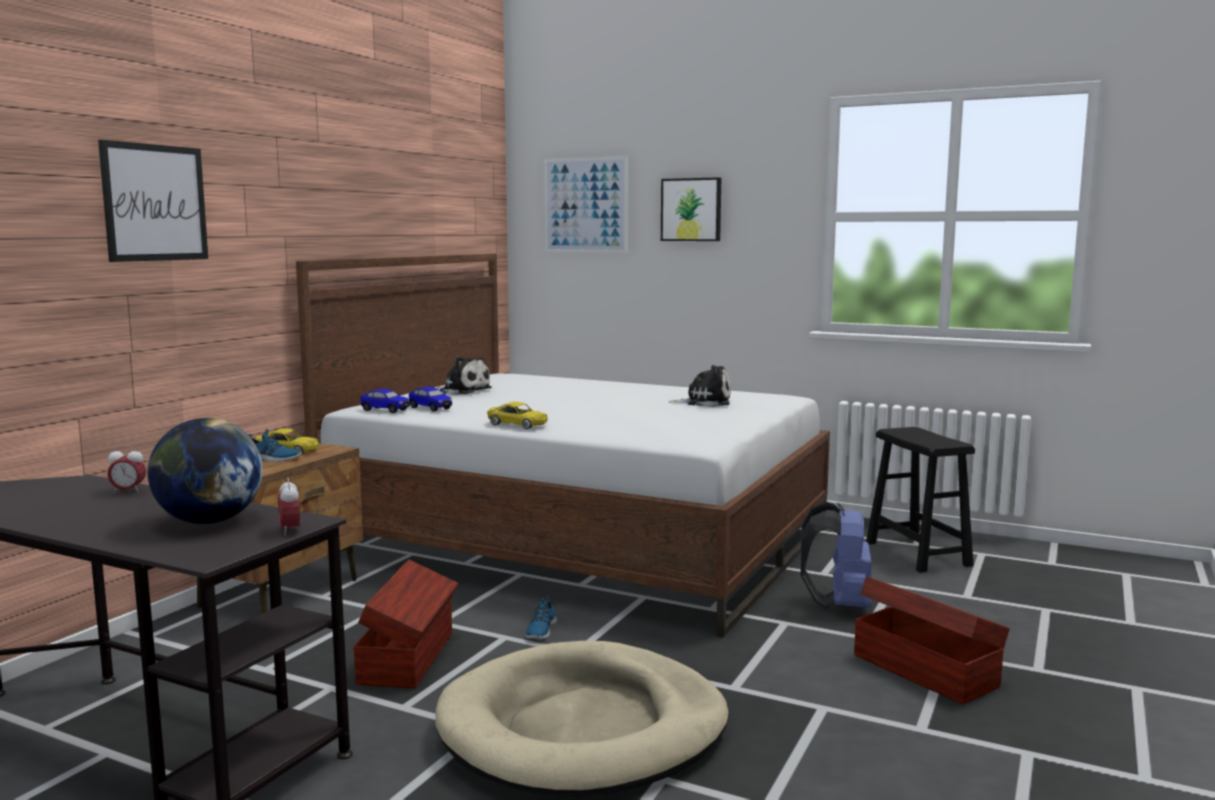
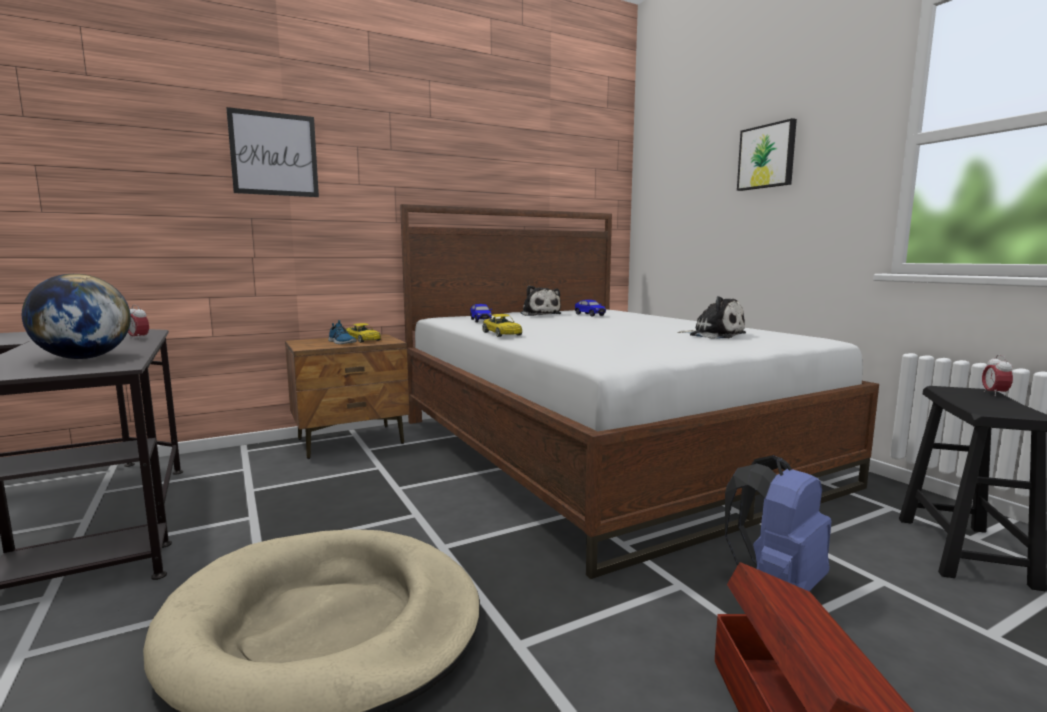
camera: 35 degrees right, 0 degrees up
(290, 530) = (82, 370): alarm clock -> alarm clock (994, 394)
(385, 410) = (449, 319): toy car -> toy car (590, 315)
(409, 657) = (332, 510): brown storage box -> none
(540, 630) = (449, 517): shoe -> none
(585, 205) = (683, 167): picture -> none

